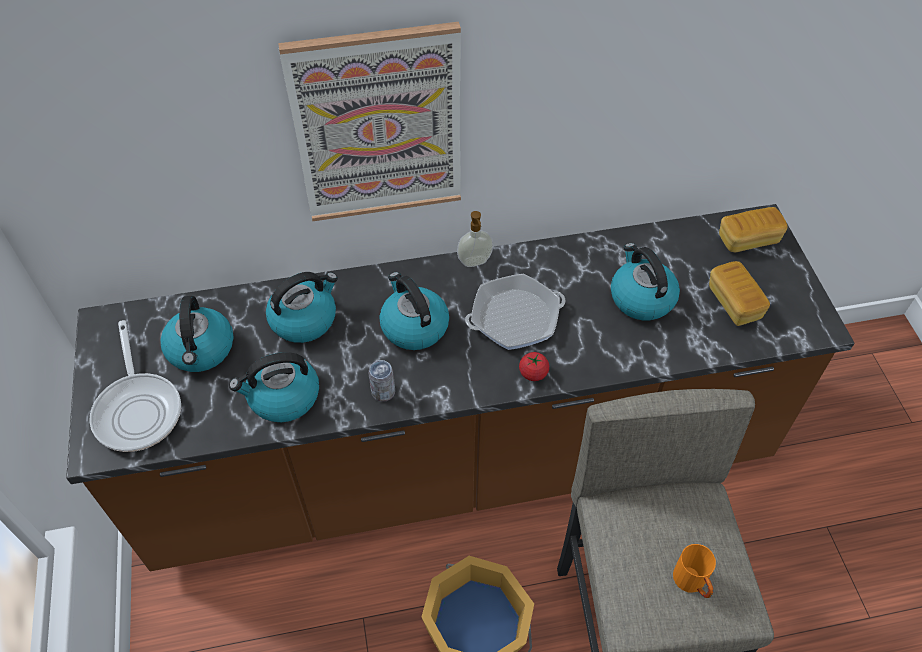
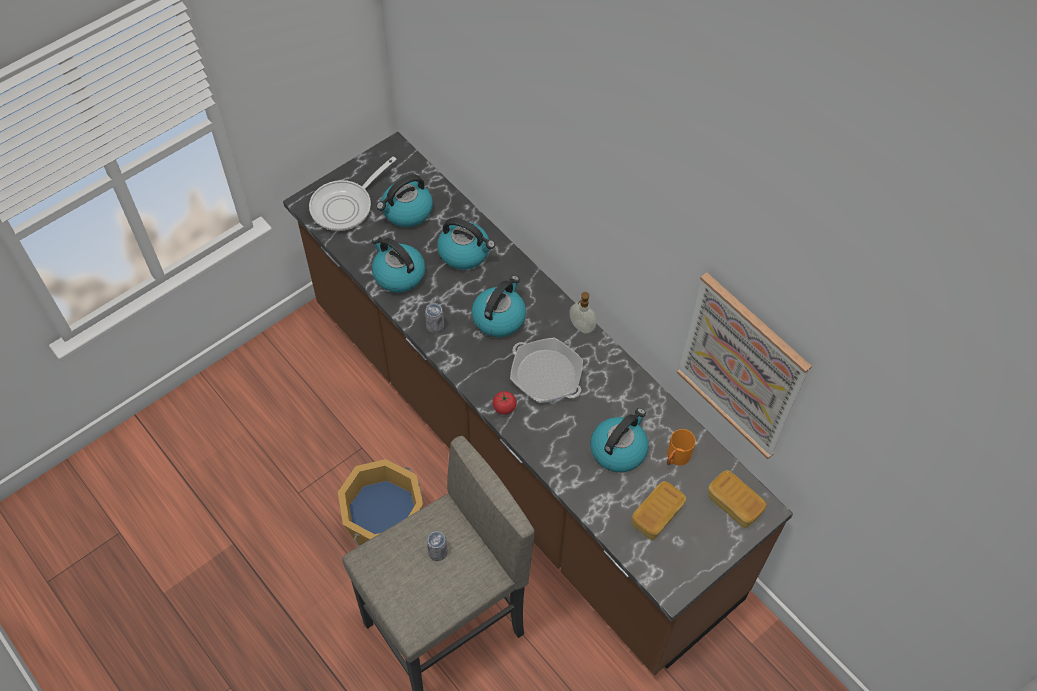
camera: 60 degrees right, 5 degrees up
(378, 126) = (560, 187): picture -> picture (741, 367)
(661, 537) = (438, 552): none -> can
(692, 583) = (413, 584): orange mug -> orange mug (675, 458)

